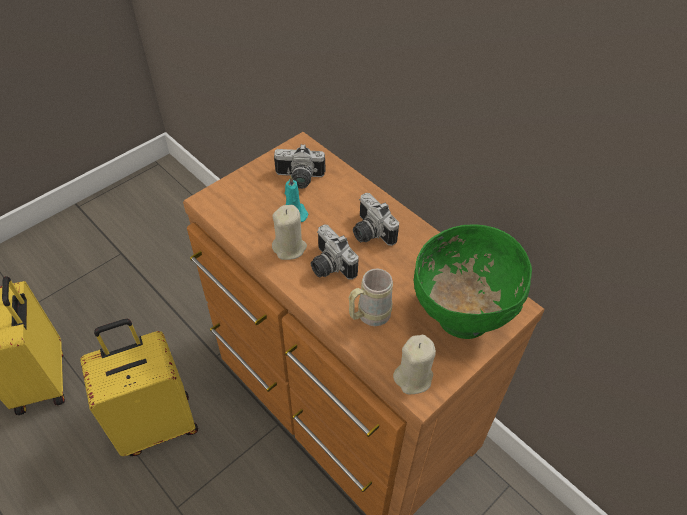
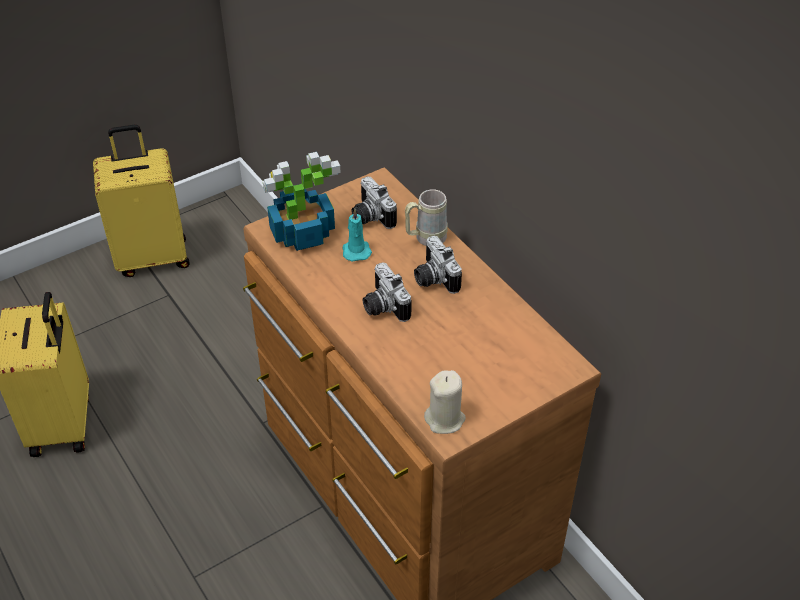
camera: 10 degrees right, 5 degrees down
(157, 423) = (184, 486): yellow suitcase -> yellow suitcase (152, 257)
(239, 202) = (301, 233): none -> potted plant
(289, 248) = (345, 284): beige candle -> none
(299, 179) = (369, 217): camera -> camera turned 45 degrees clockwise
(368, 316) = (412, 358): beige mug -> beige mug (425, 239)
(461, 316) = (509, 369): green bowl -> none

